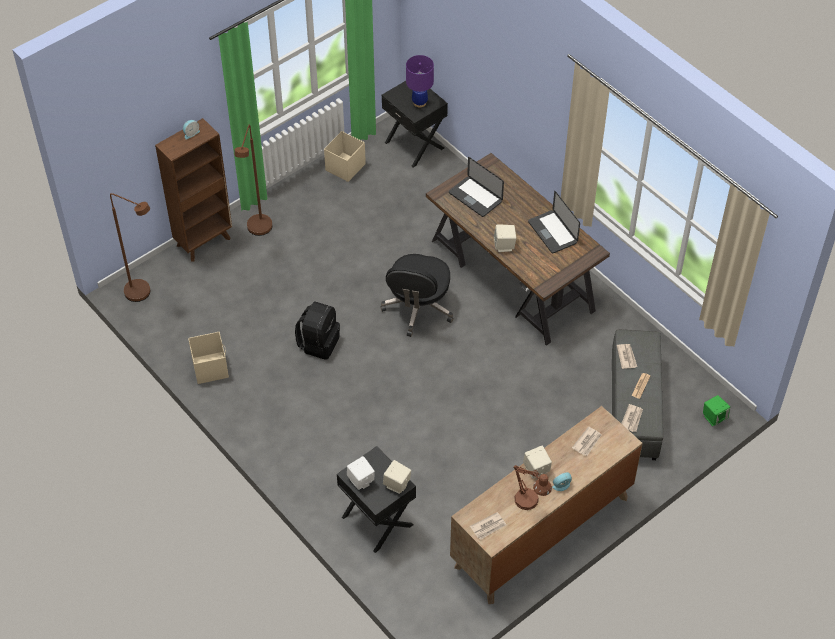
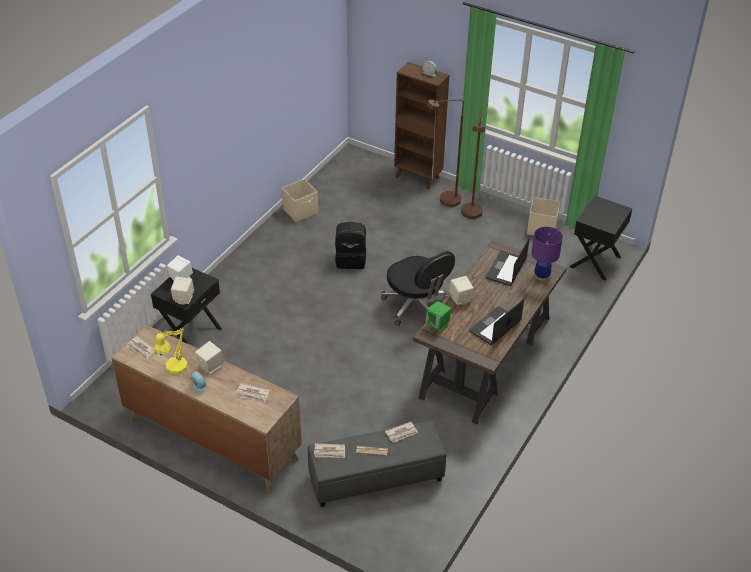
camera: 70 degrees right, 10 degrees down
(143, 294) = (352, 163): brown floor lamp -> brown floor lamp (471, 216)
(418, 308) = (416, 307): black office chair -> black office chair turned 120 degrees counterclockwise
(419, 102) = (602, 218): purple table lamp -> purple table lamp (542, 276)
(530, 503) = (173, 370): brown table lamp -> yellow table lamp
(714, 417) = (391, 545): green speaker -> green speaker (437, 324)

